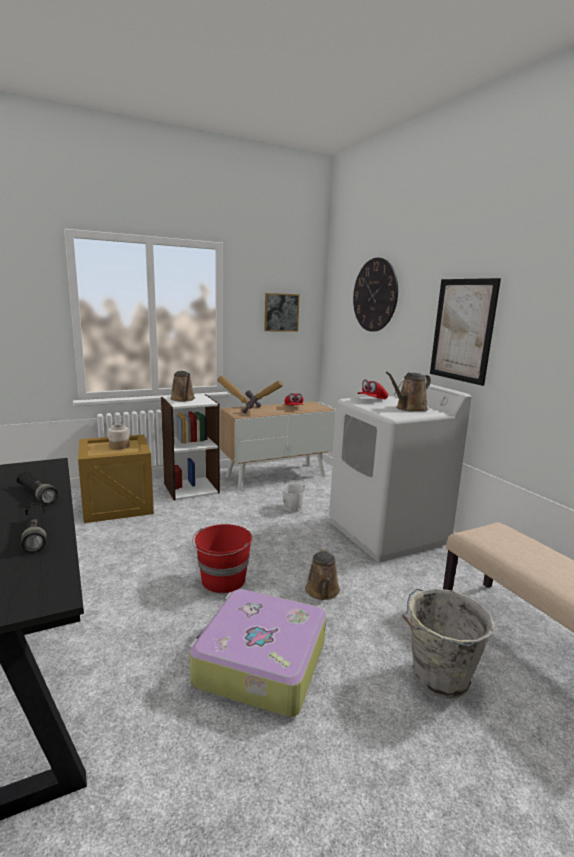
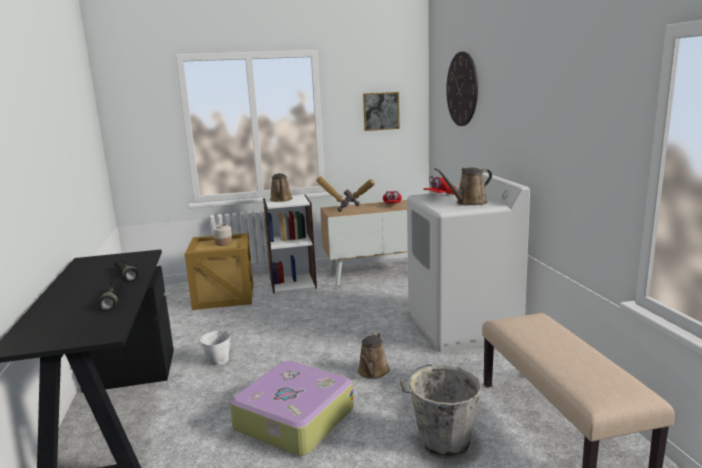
camera: 15 degrees right, 0 degrees up
(223, 580) = (289, 358): red bucket -> none
(292, 508) = (379, 302): white bucket -> white bucket (218, 360)
(462, 330) = (523, 123): picture -> none

